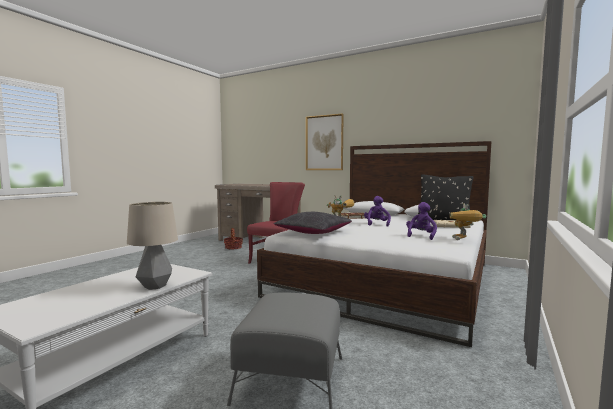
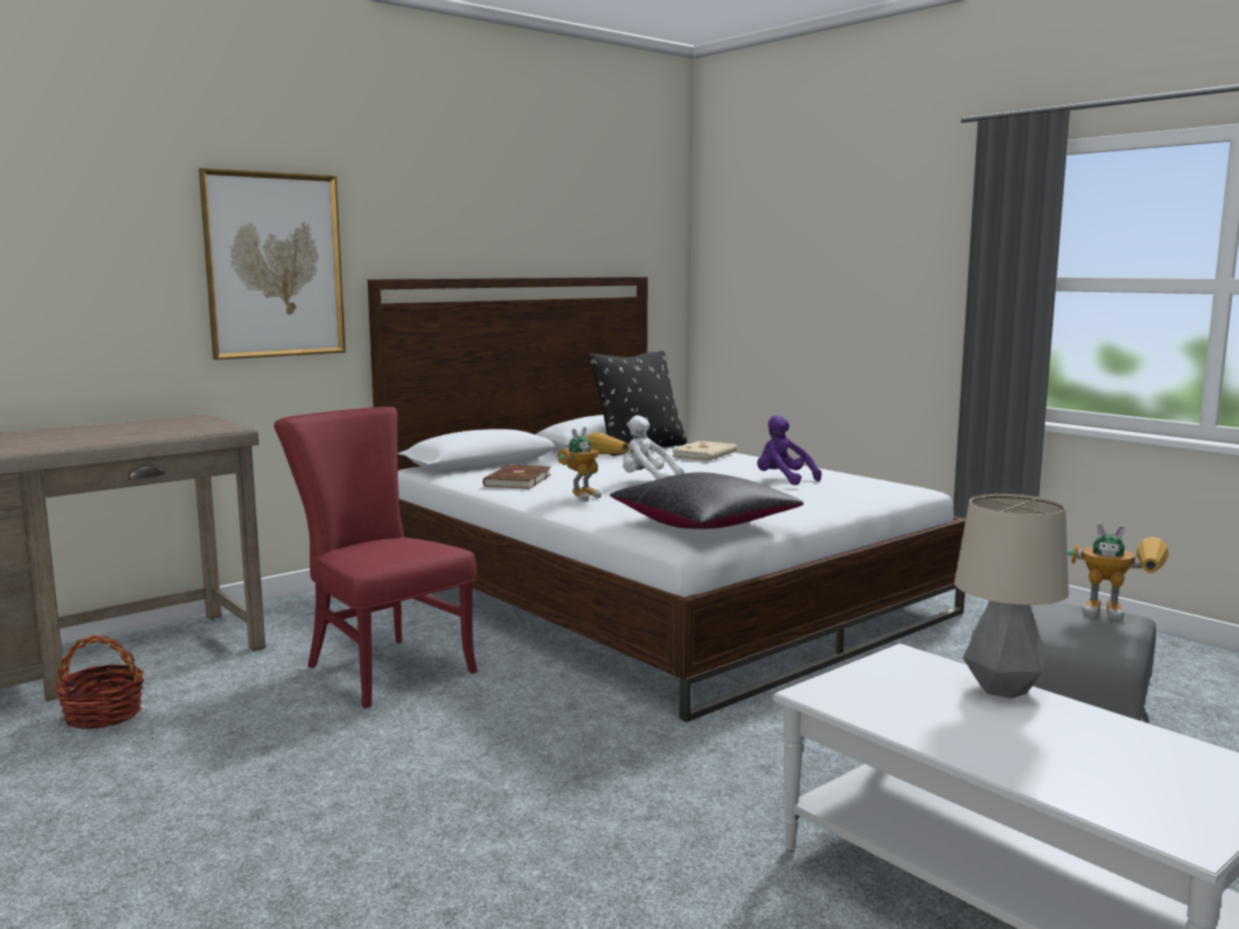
camera: 70 degrees left, 5 degrees up
(377, 224) = (647, 480): purple plush toy -> white plush toy
(464, 240) = (830, 470): toy robot -> toy robot (1119, 614)

